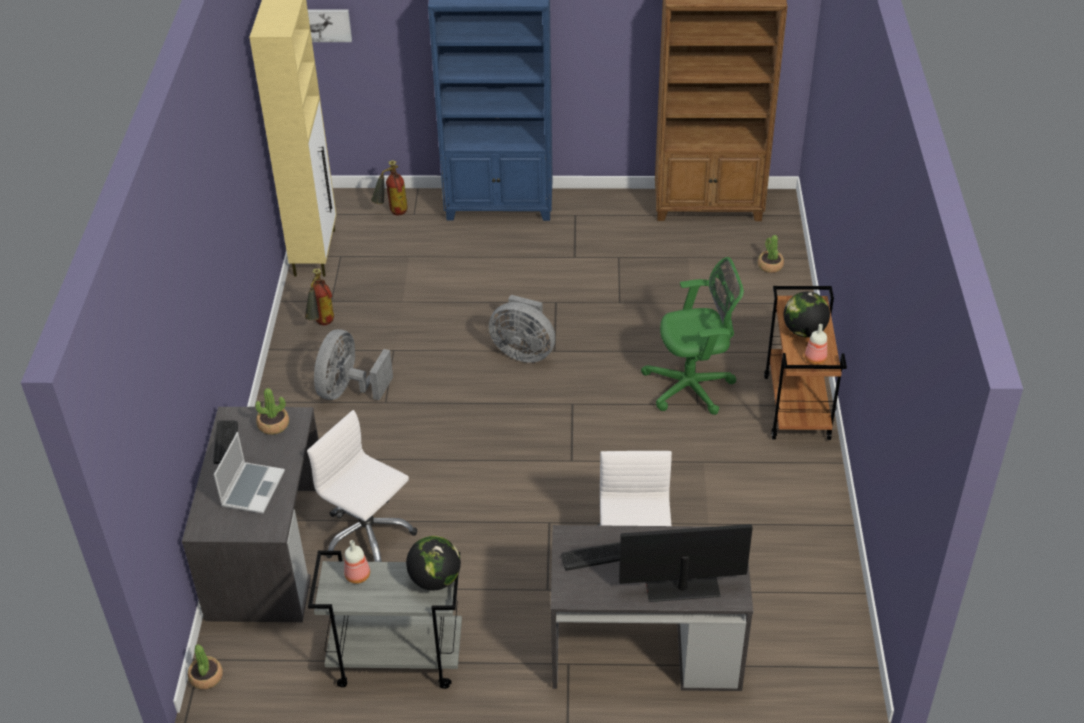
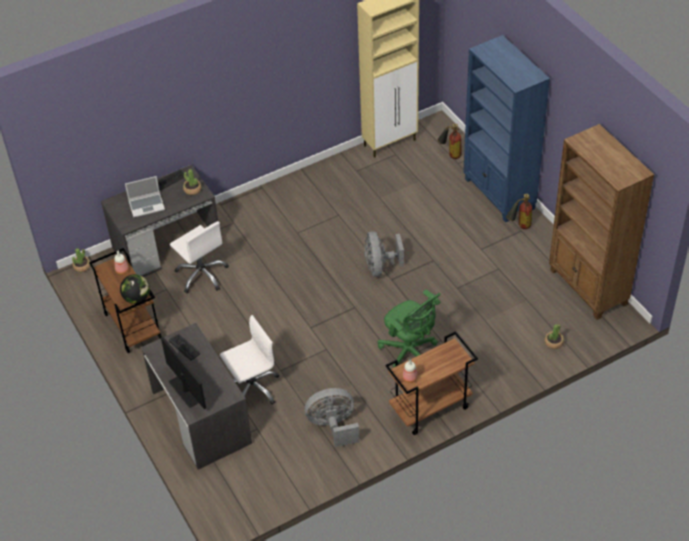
camera: 60 degrees right, 5 degrees up
(321, 325) = (335, 177): fire extinguisher -> fire extinguisher (519, 226)
(325, 24) = (460, 24): picture -> none
(348, 390) = (294, 214): grey fan -> grey fan (333, 426)
(367, 534) = (202, 275): white office chair -> white office chair turned 135 degrees clockwise
(395, 660) = (132, 326): grey cart -> brown cart
(804, 331) = (431, 363): globe -> none

